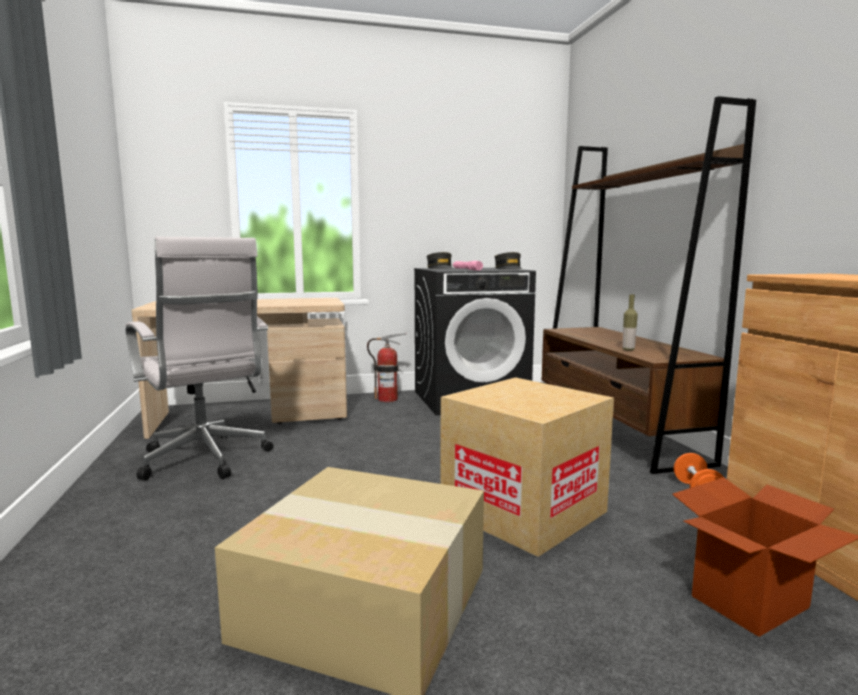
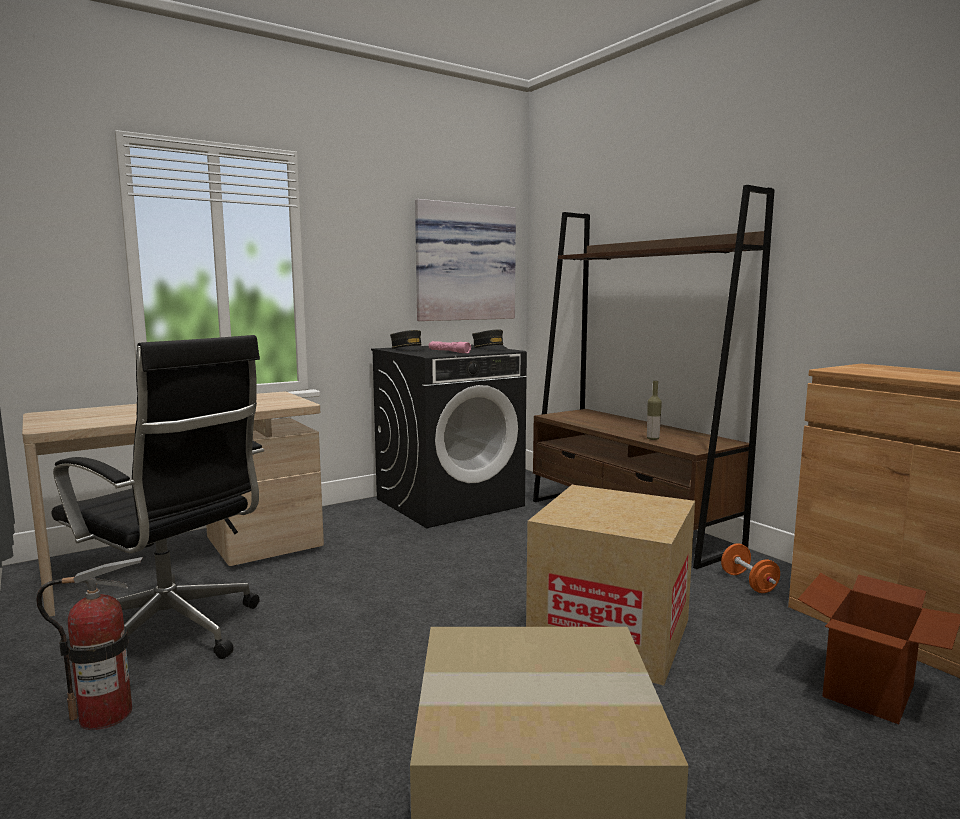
camera: 20 degrees left, 0 degrees up
(206, 460) = (175, 636): white office chair -> black office chair
(387, 399) = (351, 513): fire extinguisher -> fire extinguisher (106, 714)
(501, 197) = (464, 262): none -> picture

